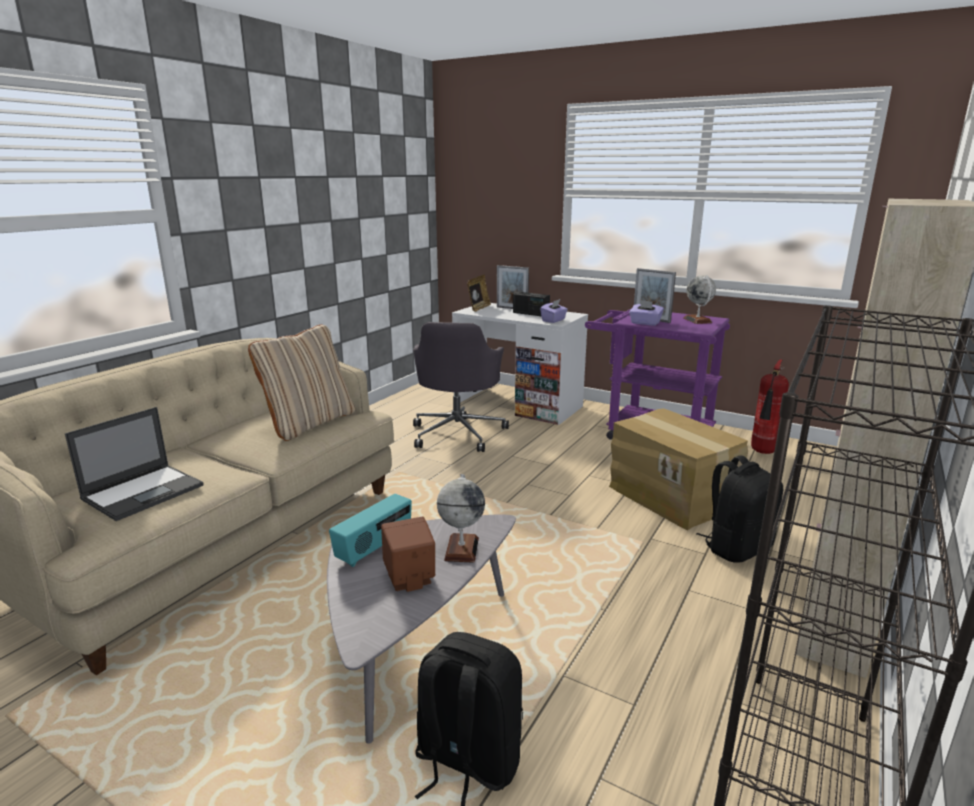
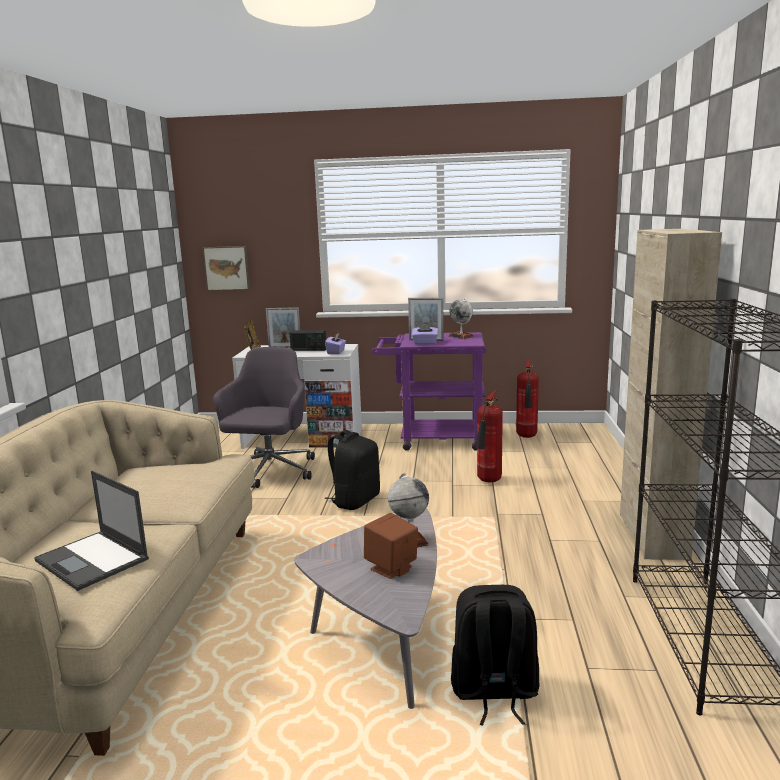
camera: 25 degrees left, 5 degrees down
(144, 491) = (93, 560): laptop -> laptop turned 120 degrees clockwise
(309, 423) = (185, 474): beige pillow -> none
(375, 548) = (339, 556): radio -> none
(458, 433) = (269, 471): grey office chair -> grey office chair turned 150 degrees counterclockwise
(474, 220) = (227, 268): none -> picture
(672, 496) = (488, 481): cardboard box -> fire extinguisher
(736, 548) = (559, 505): black backpack -> black backpack (355, 501)

